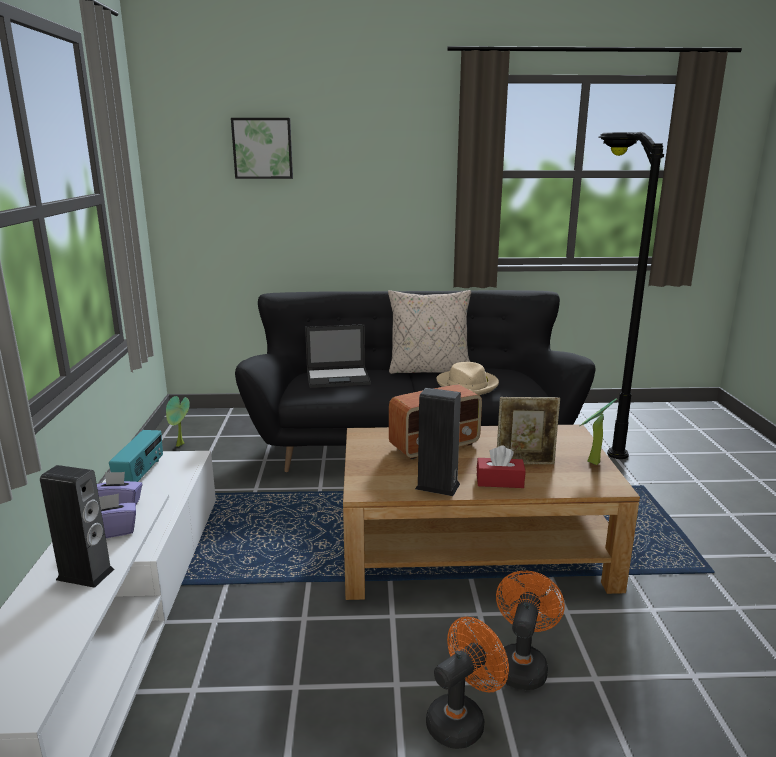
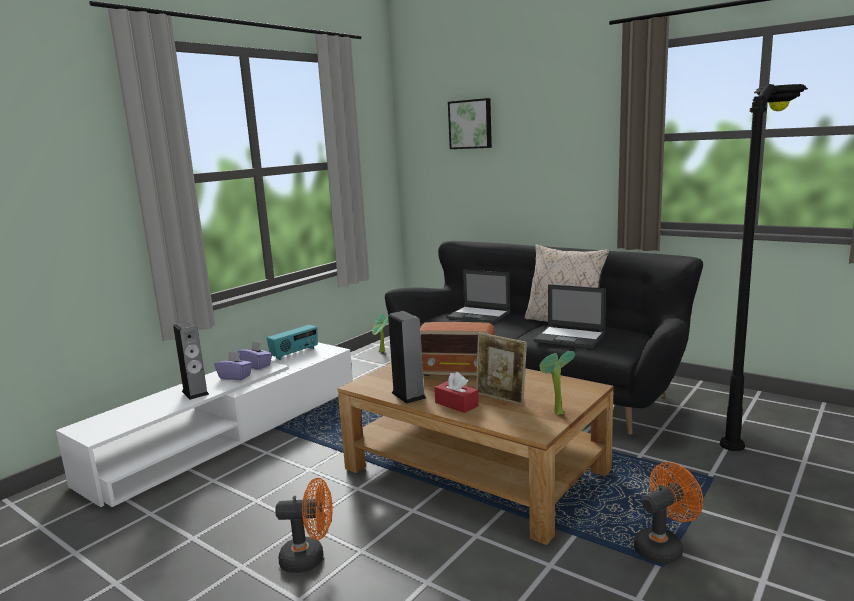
camera: 40 degrees right, 5 degrees down
(467, 385) = (570, 337): beige hat -> laptop
(522, 664) = (391, 550): orange fan -> orange fan (663, 547)

